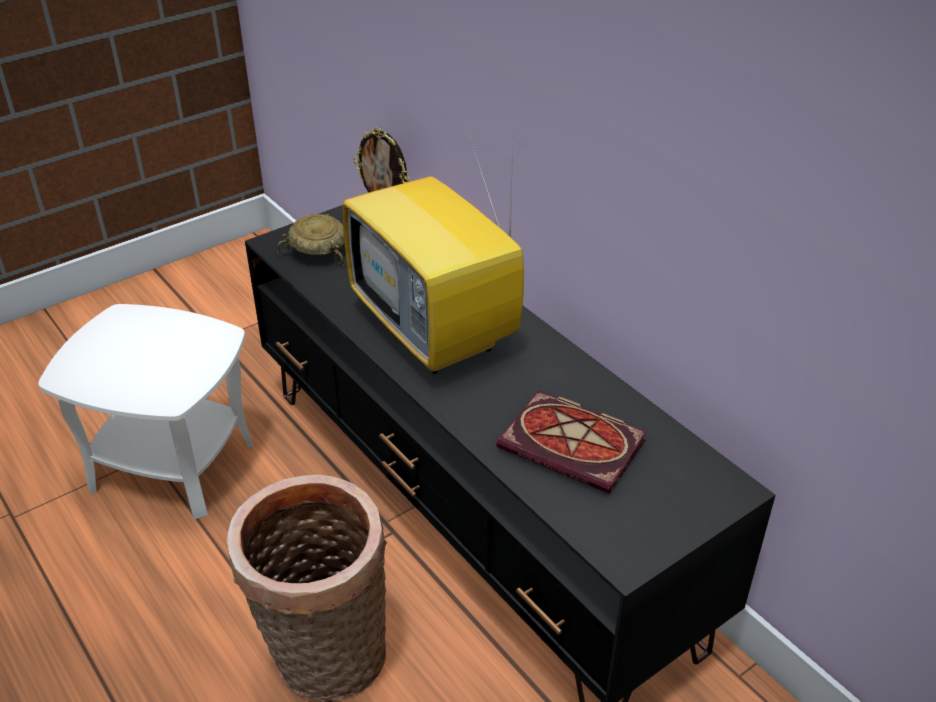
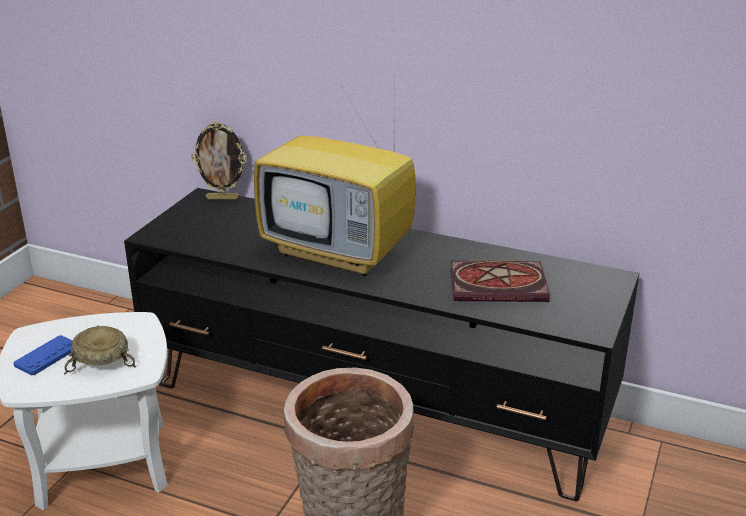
camera: 30 degrees left, 10 degrees down
(112, 347) = (47, 356): none -> blue game controller
(317, 251) = (193, 231): beige bowl -> beige bowl (100, 362)

